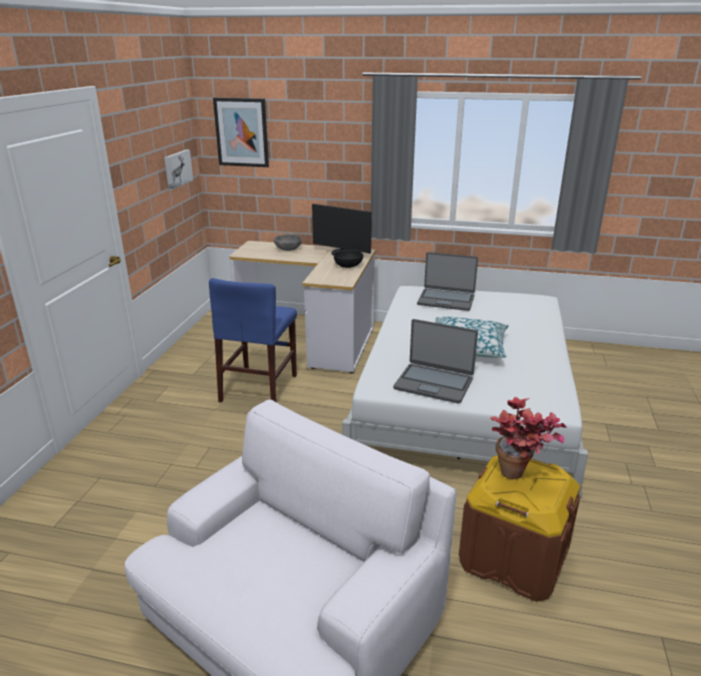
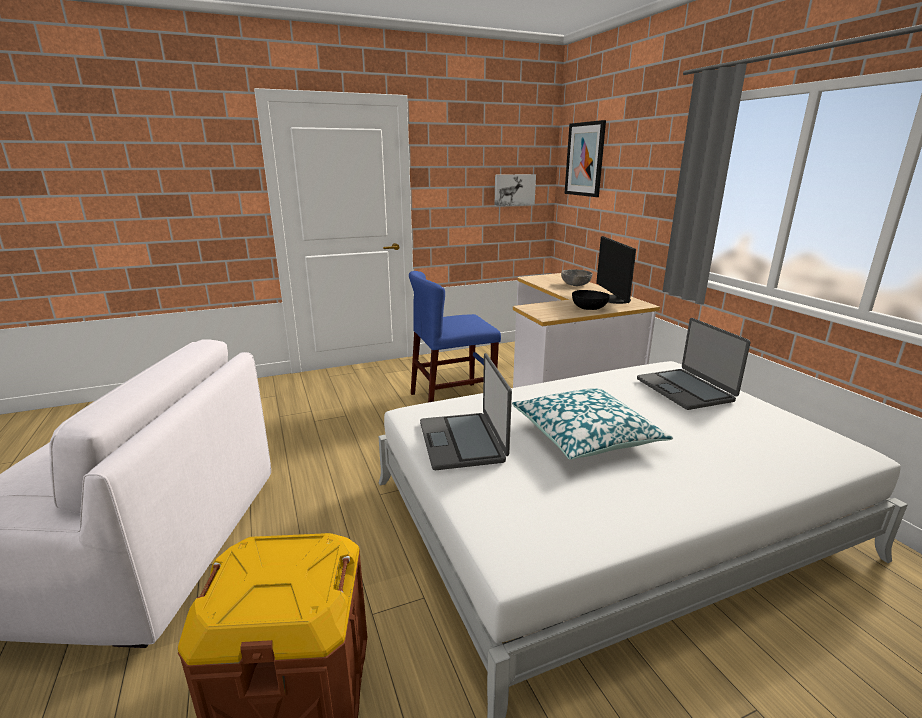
camera: 55 degrees right, 5 degrees down
(519, 476) = (282, 565): potted plant -> none

